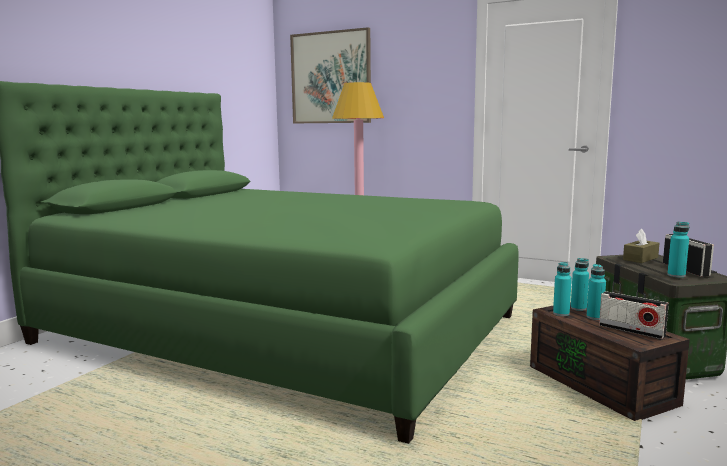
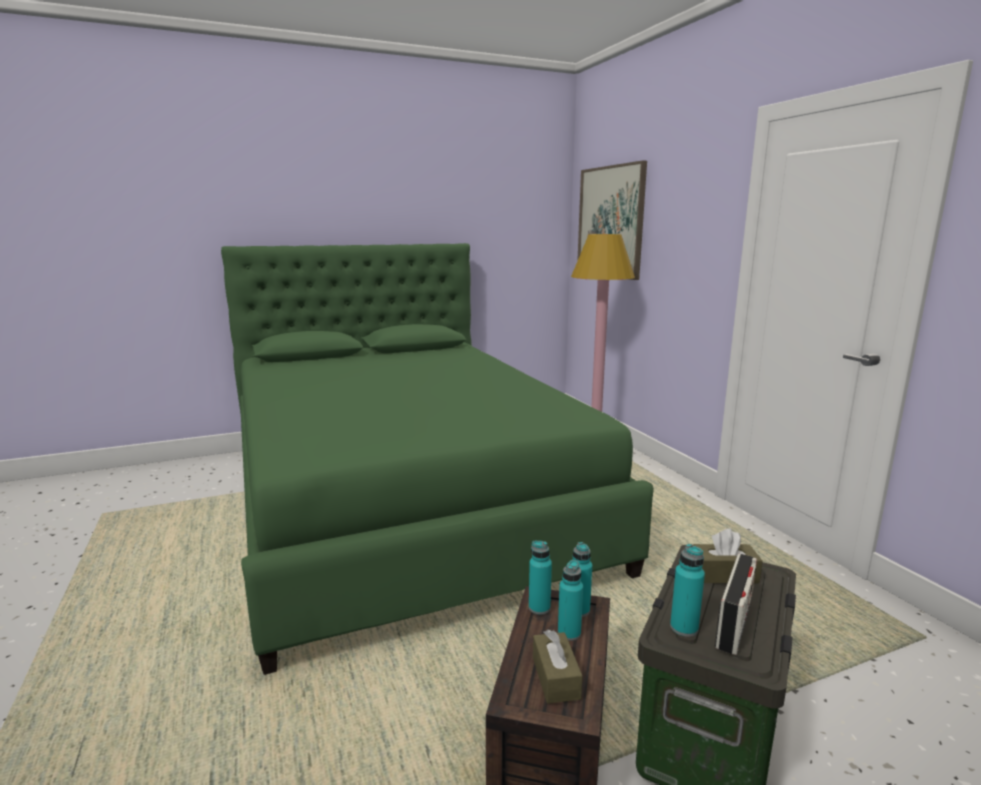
camera: 40 degrees right, 5 degrees up
(631, 330) = (555, 677): radio -> brown tissue box

